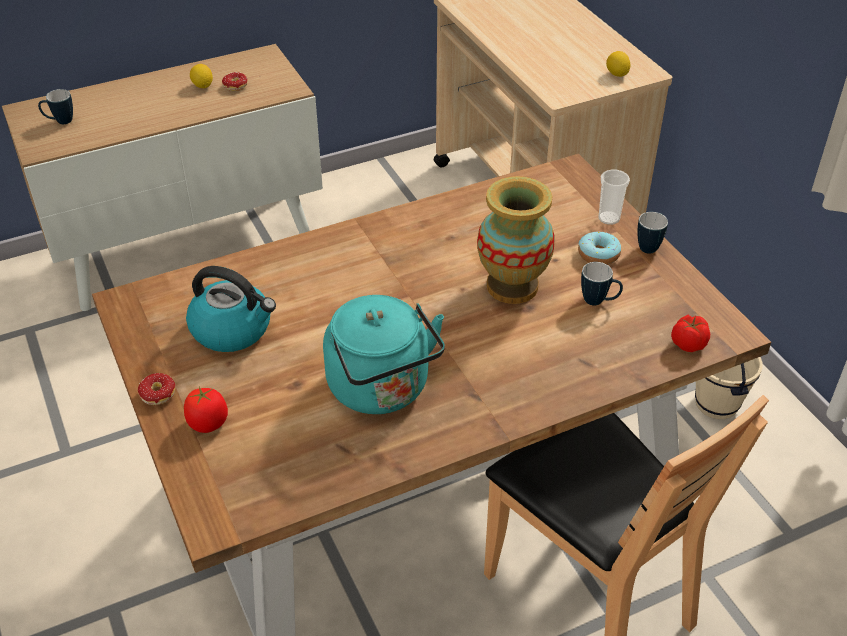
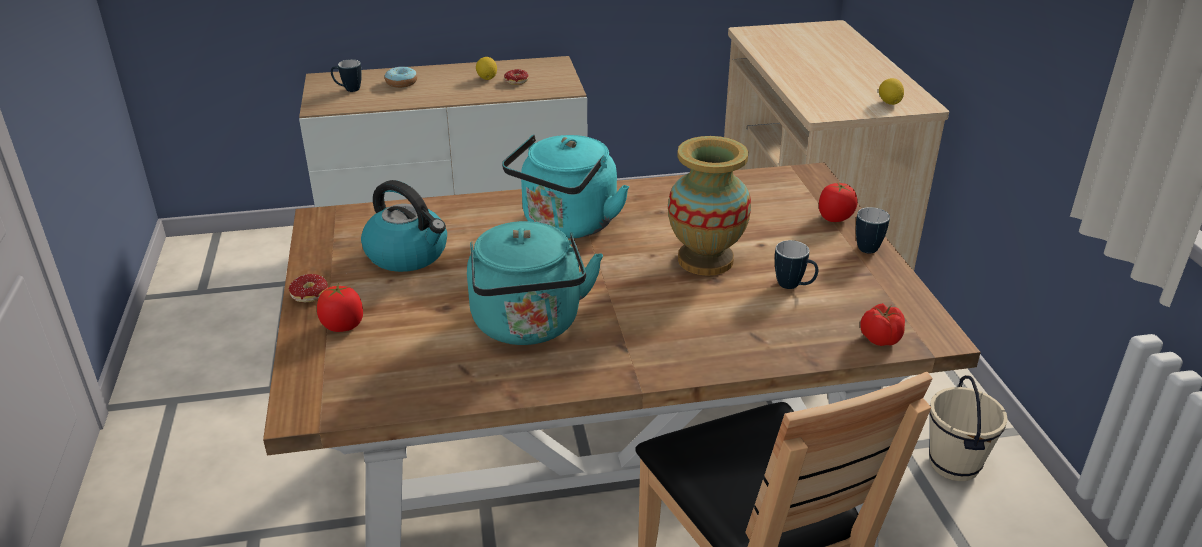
camera: 15 degrees right, 10 degrees down
(370, 268) = (567, 225): none -> turquoise kettle
(598, 255) = (810, 247): donut -> donut (401, 83)
(609, 218) = (834, 218): cup -> tomato

